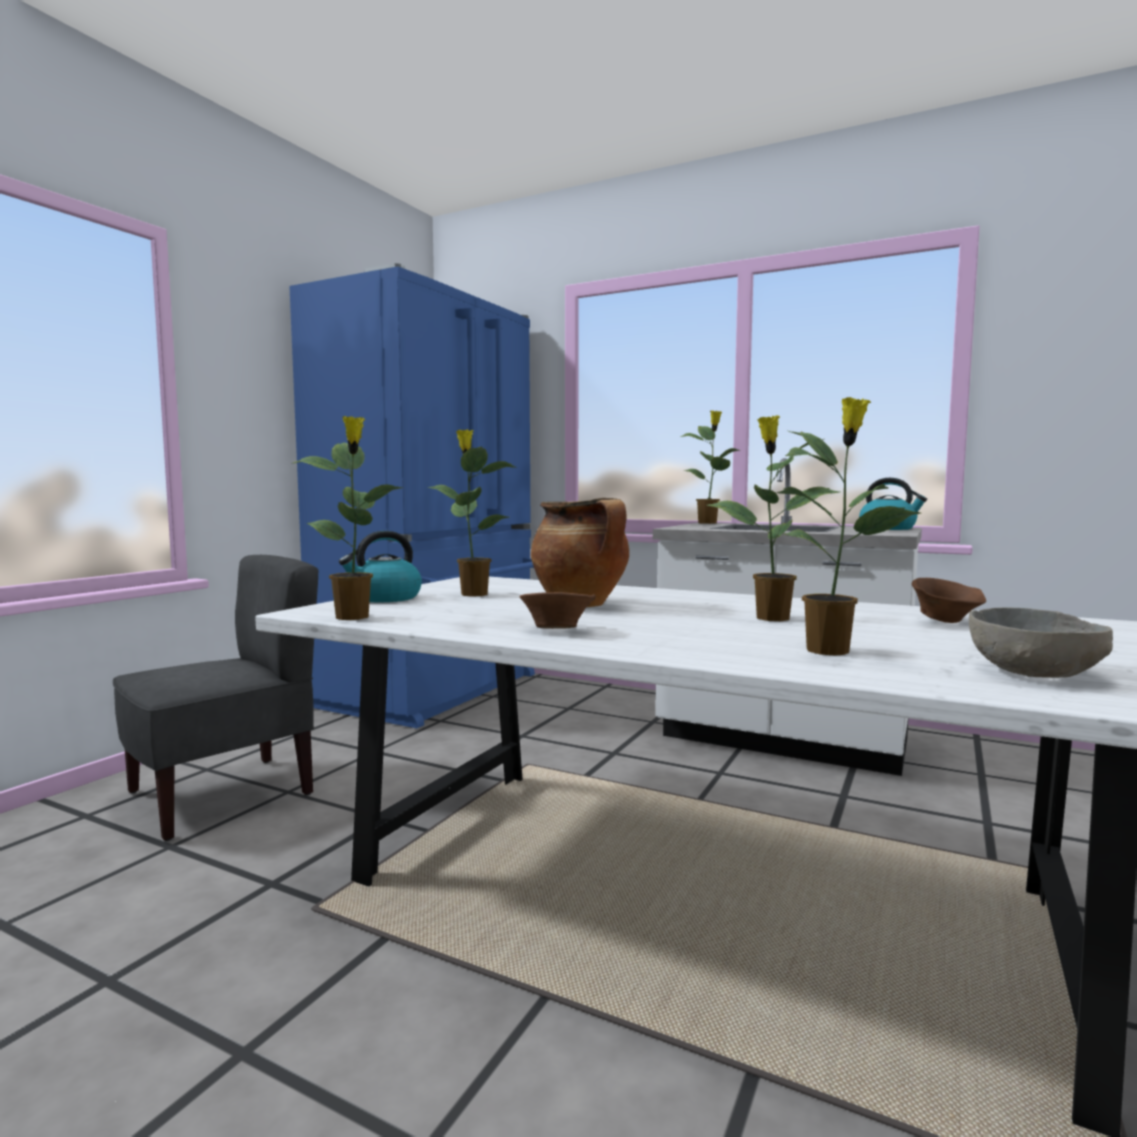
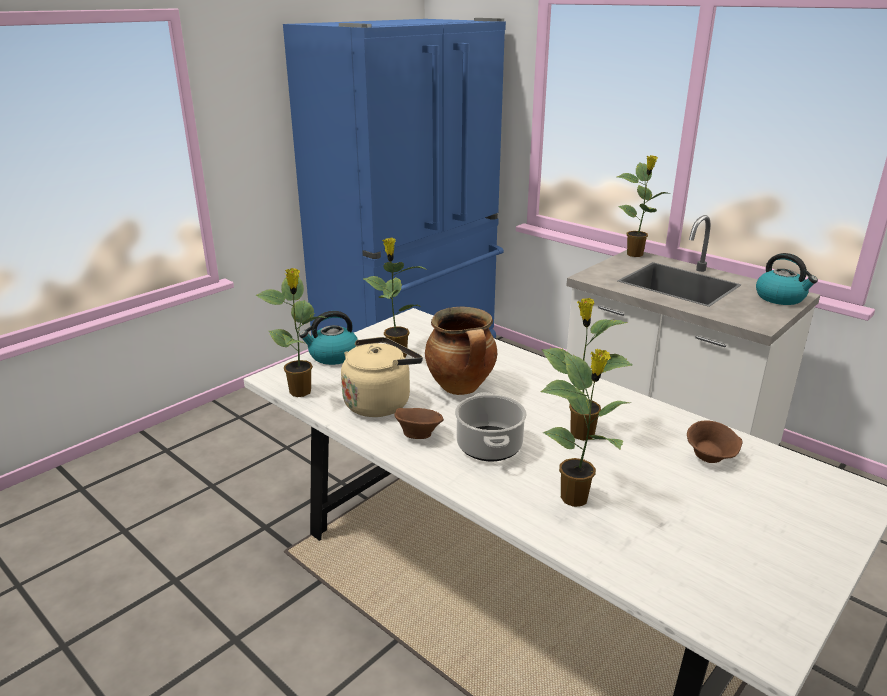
camera: 15 degrees right, 20 degrees up
(222, 794) = (246, 443): grey chair -> none
(478, 617) = (380, 402): none -> beige kettle
(665, 631) = (490, 447): none -> cooking pot
(1035, 672) = (683, 556): grey bowl -> none

